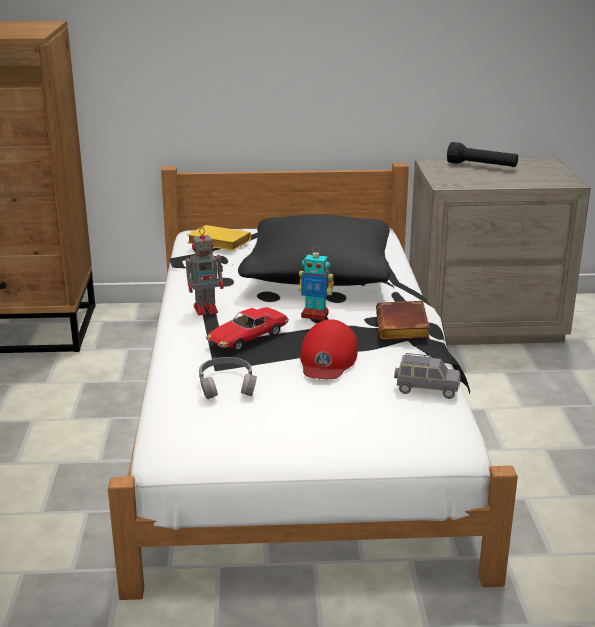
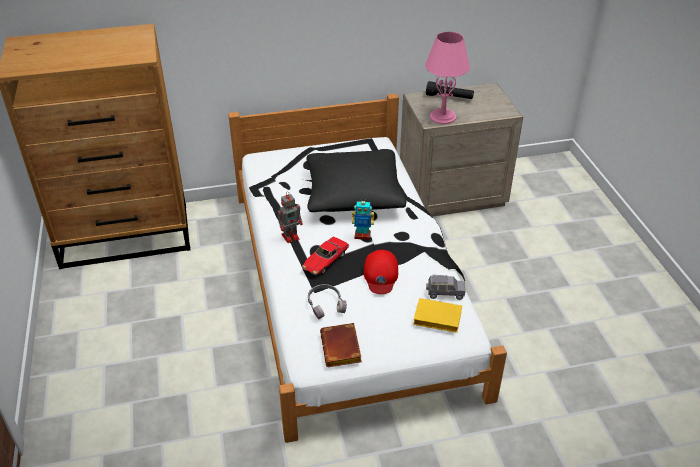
camera: 10 degrees left, 15 degrees up
(217, 243) = (277, 169): yellow book -> yellow book (435, 319)
(404, 327) = (420, 241): brown book -> brown book (342, 349)
(466, 181) = (443, 117): none -> pink table lamp

